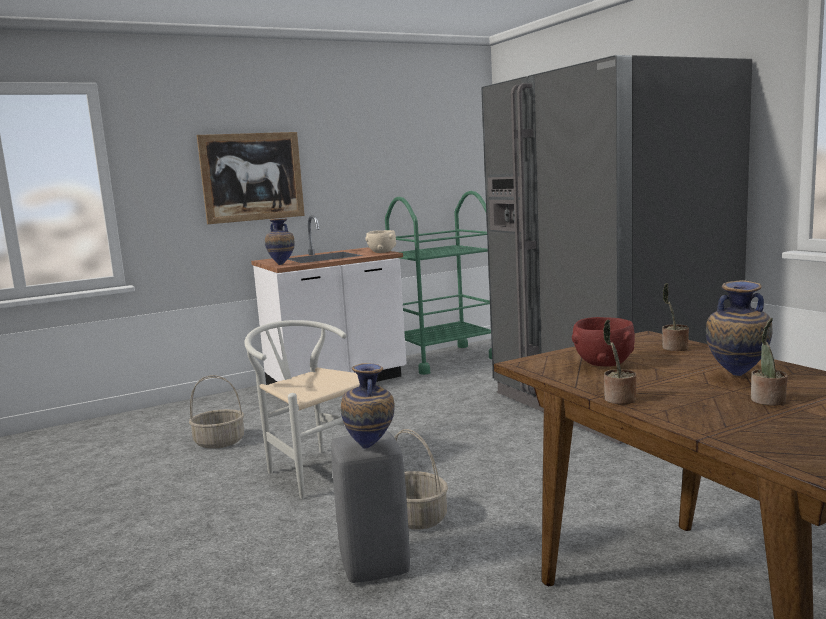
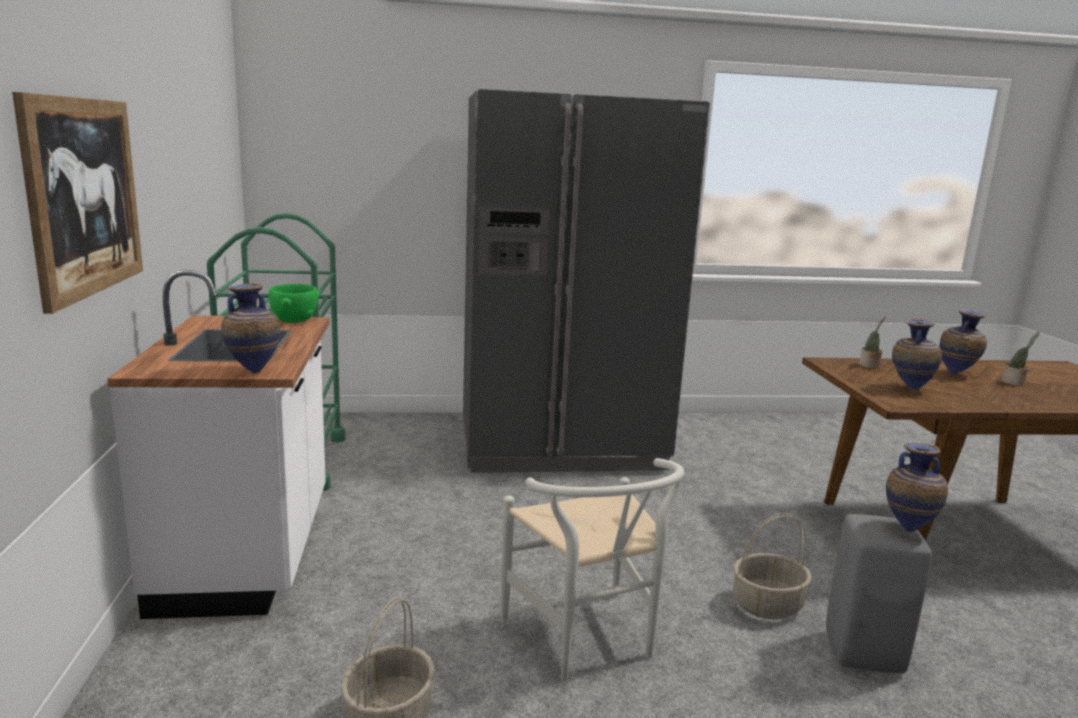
camera: 70 degrees left, 5 degrees up
(313, 468) = (587, 642): white chair -> white chair turned 90 degrees counterclockwise
(382, 252) = (294, 321): beige bowl -> green bowl
(603, 364) = (909, 388): red bowl -> vase
(618, 399) = (1010, 407): potted plant -> none

